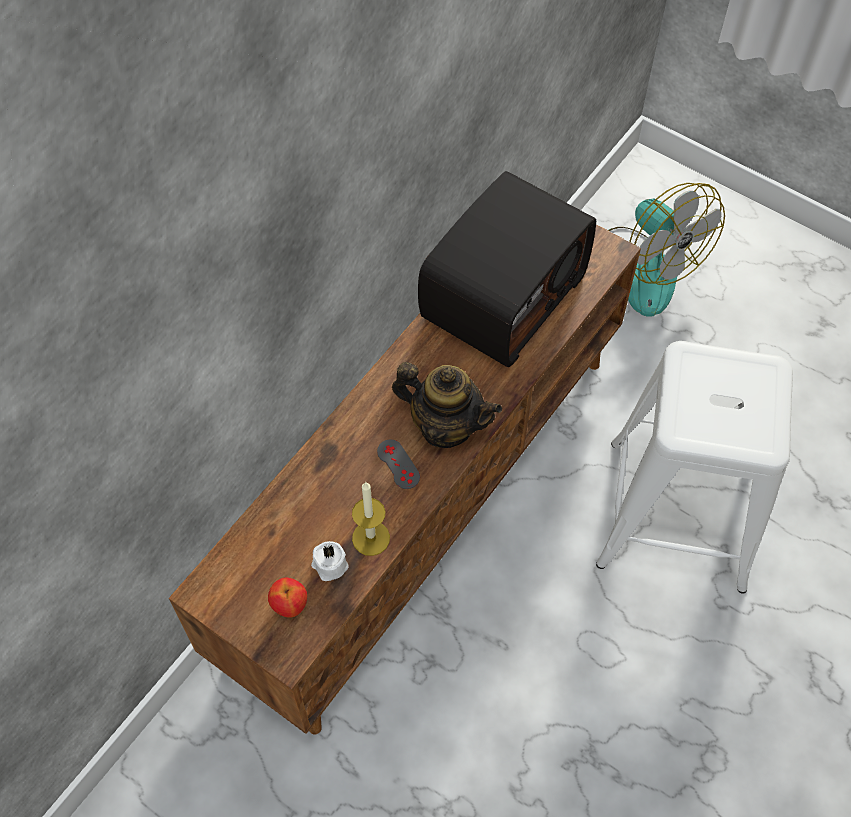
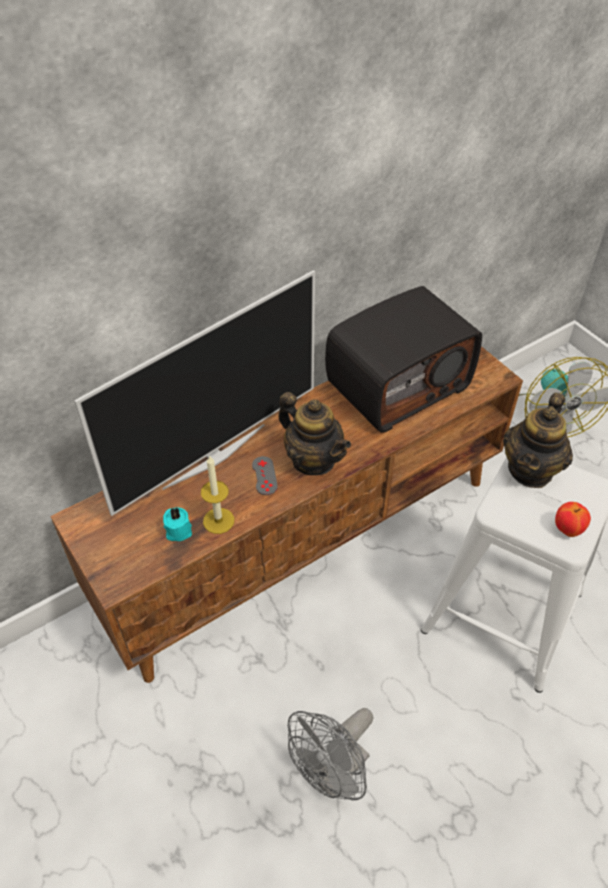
camera: 20 degrees right, 10 degrees down
(290, 605) = (134, 549): apple -> apple (567, 529)
(326, 456) = (213, 455): none -> television
(329, 565) = (178, 530): white candle -> turquoise candle
(563, 760) = (332, 774): none -> grey fan
(696, 370) = (531, 470): none -> teapot

